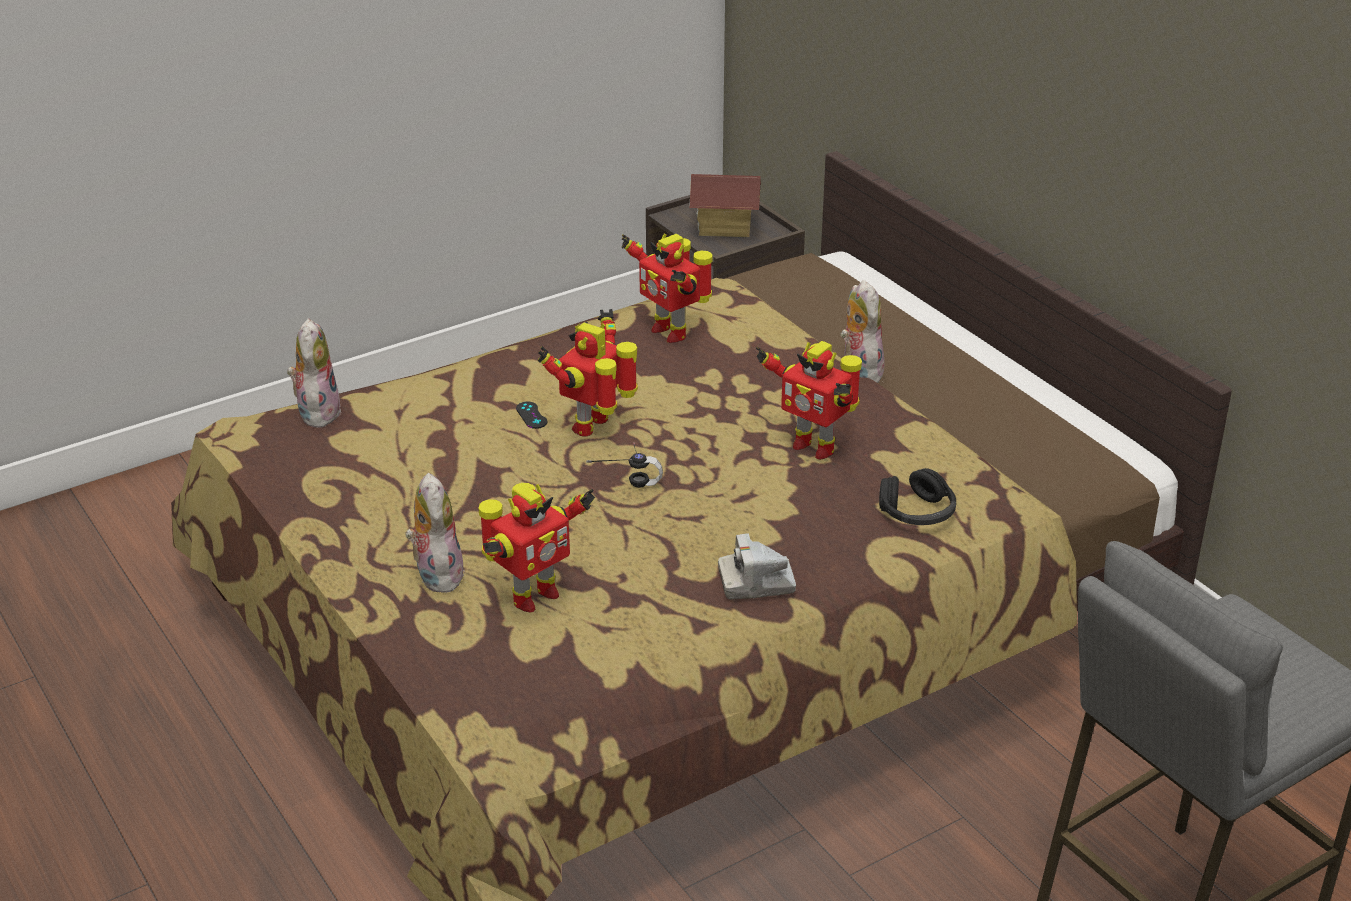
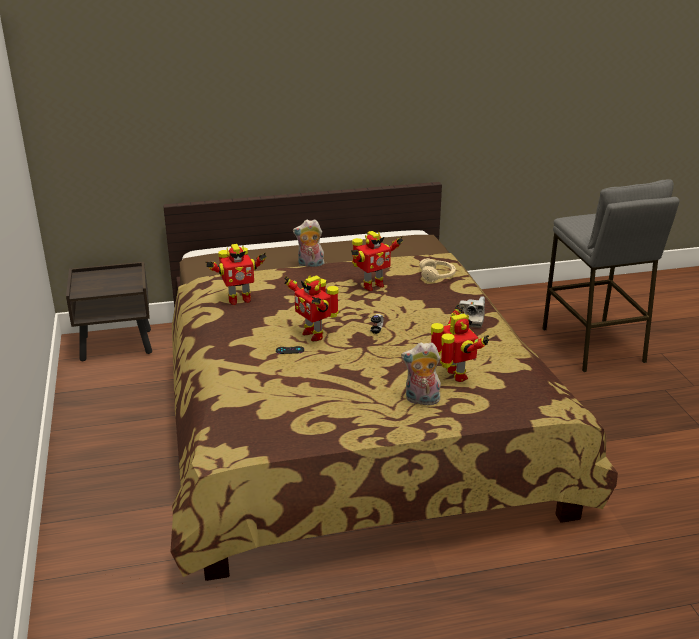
camera: 70 degrees left, 5 degrees down
(317, 412) = (227, 419): plush toy -> none
(725, 227) = (111, 281): toy house -> none
(917, 513) = (437, 276): black headphones -> beige headphones

